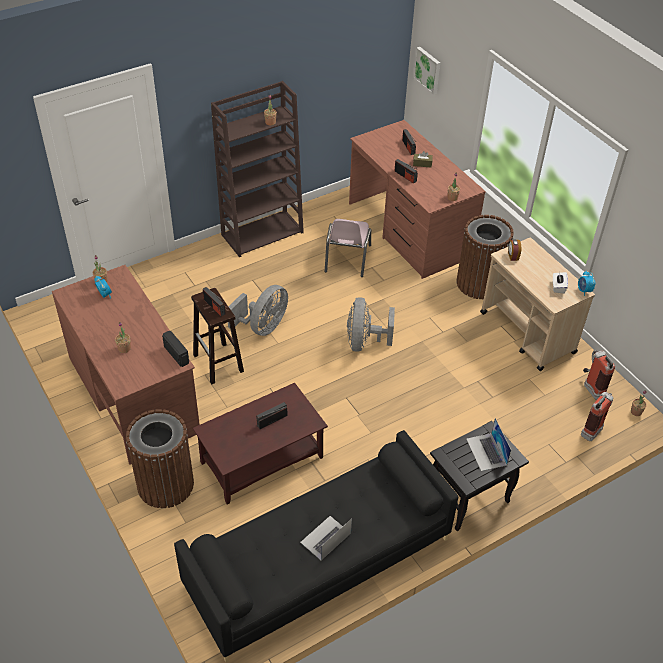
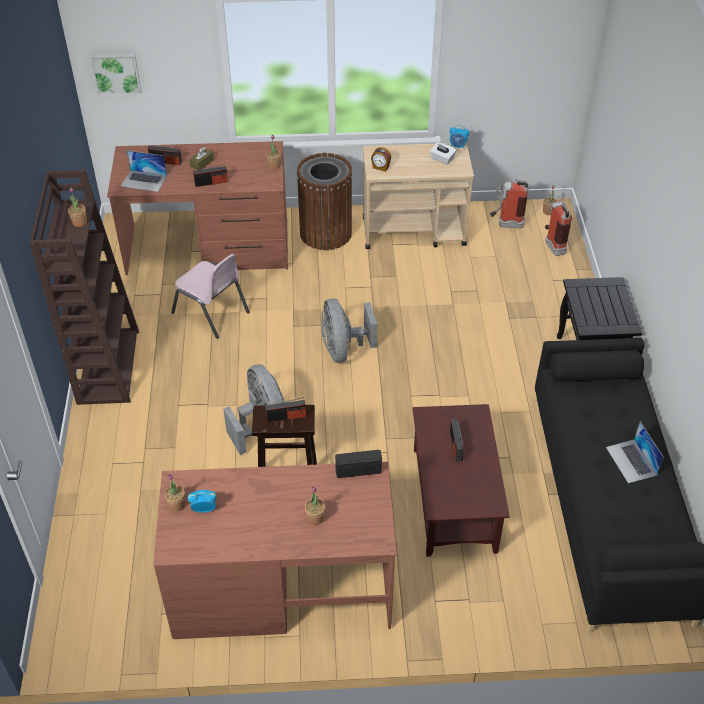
camera: 60 degrees left, 0 degrees up
(165, 484) = (439, 602): brown trash can -> none
(364, 341) = (343, 350): grey fan -> grey fan turned 45 degrees clockwise
(486, 452) = (599, 298): laptop -> laptop (144, 181)

